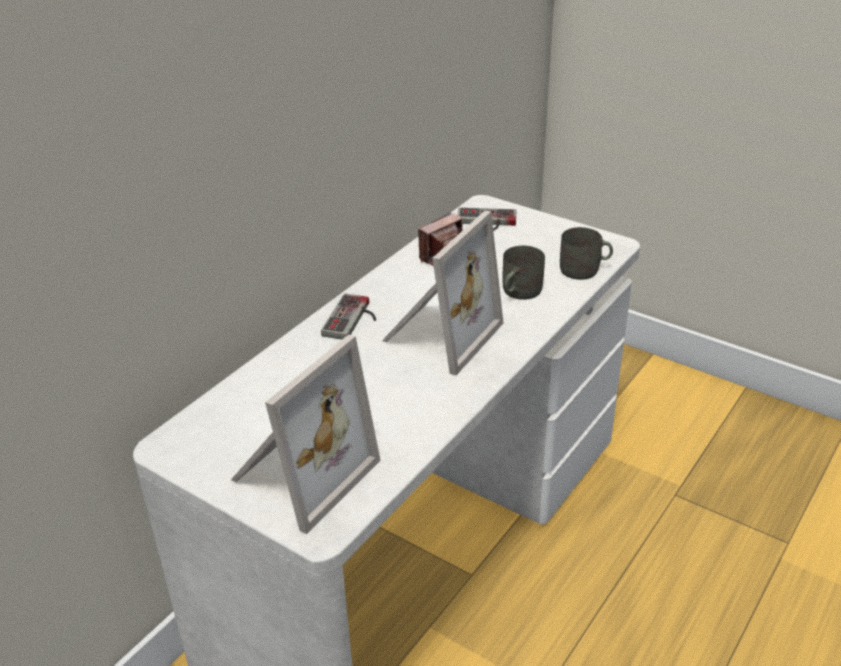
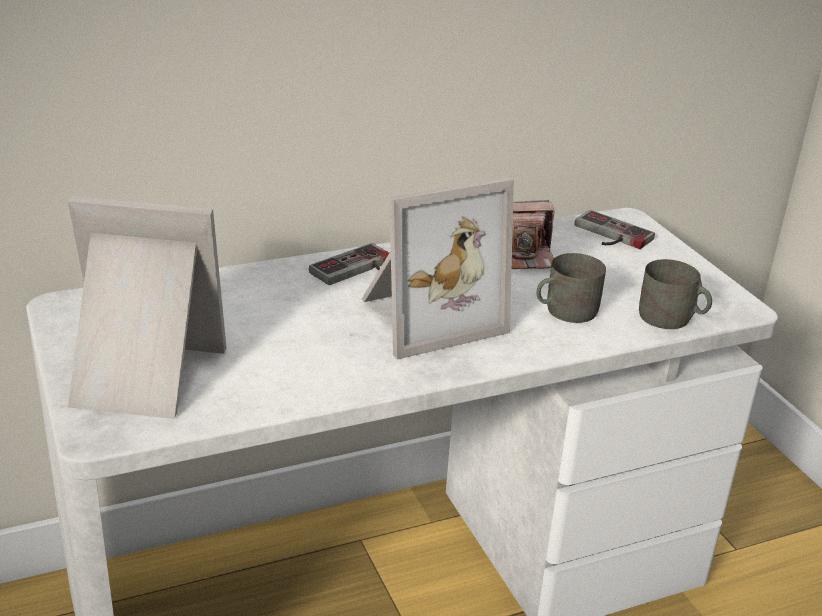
camera: 30 degrees right, 5 degrees down
(300, 473) = (141, 377): picture frame -> picture frame turned 150 degrees counterclockwise

